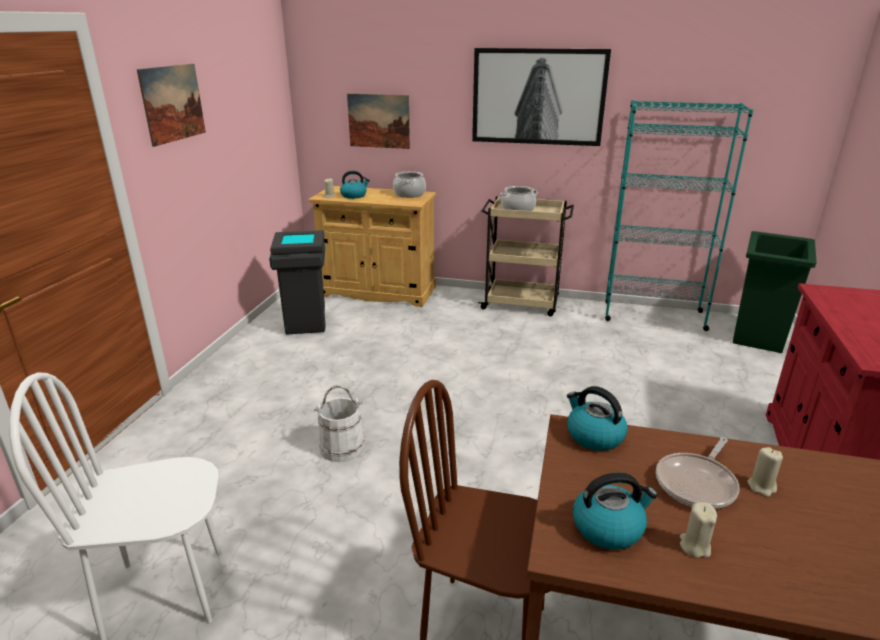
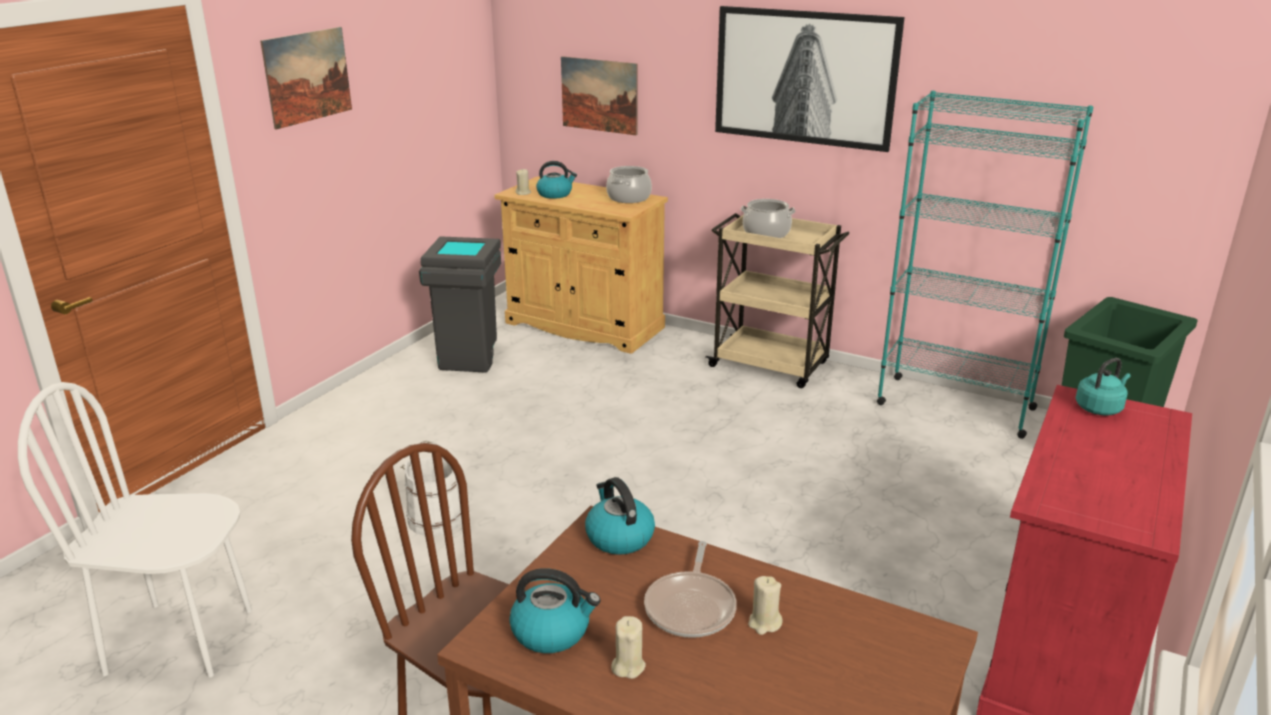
camera: 15 degrees right, 0 degrees up
(697, 483) = (691, 607): frying pan -> frying pan turned 45 degrees counterclockwise
(840, 294) = (1100, 408): none -> turquoise kettle

